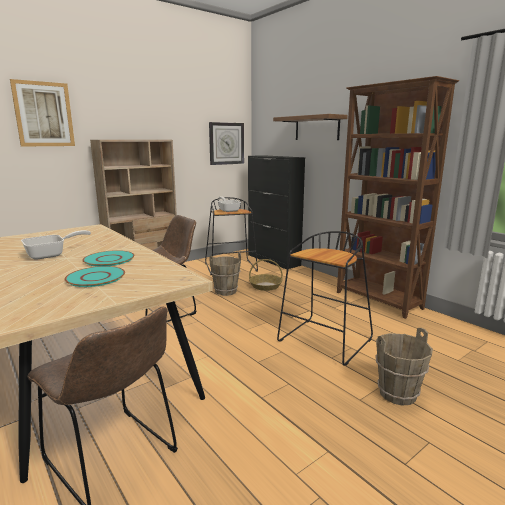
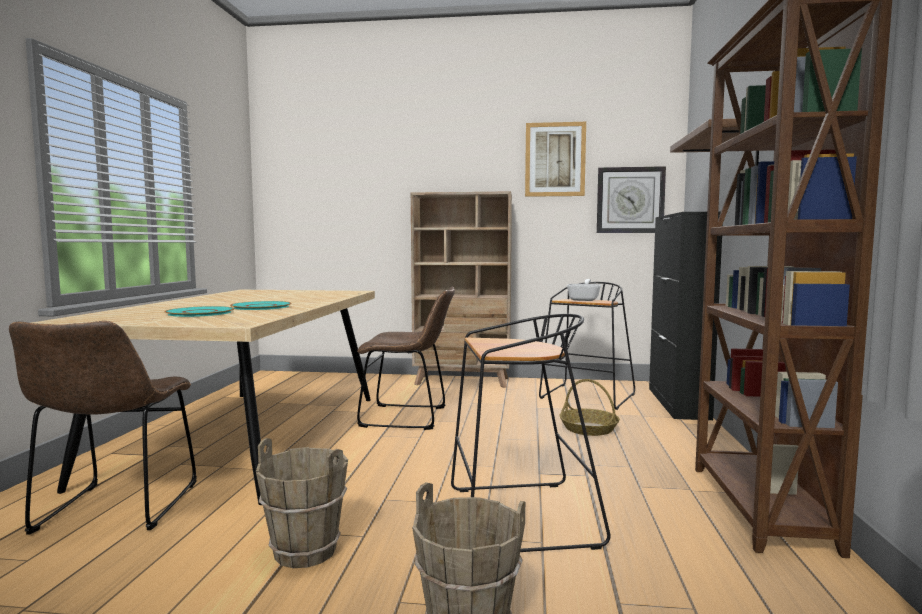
camera: 45 degrees right, 10 degrees down
(44, 114) = (374, 168): picture -> picture (555, 159)
(51, 255) = (245, 300): frying pan -> none
(225, 291) = (519, 419): brown bucket -> brown bucket (305, 551)

